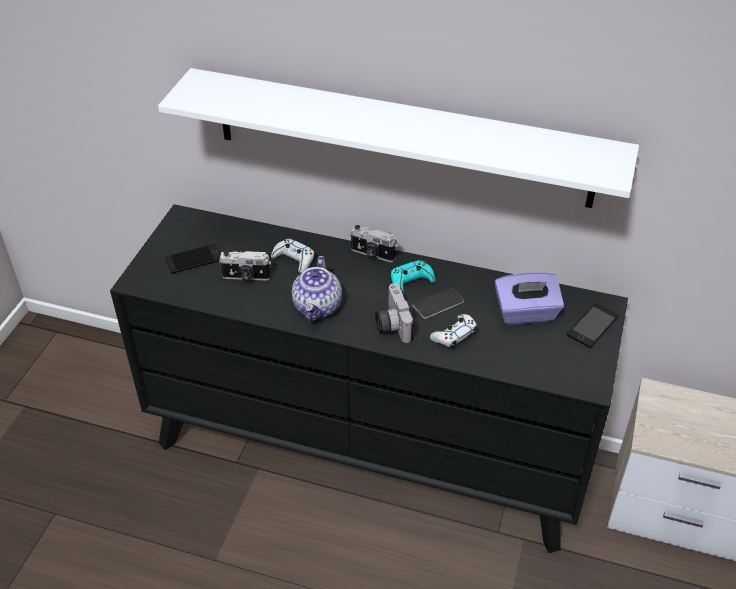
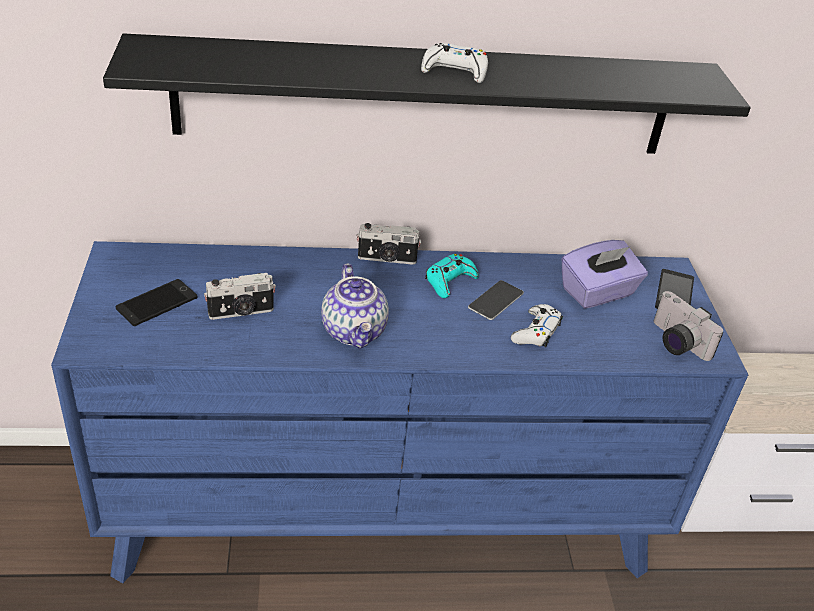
camera: 25 degrees left, 5 degrees down
(294, 259) = (293, 281): white game controller -> white game controller (455, 71)
(368, 449) = (386, 513): black dresser -> blue dresser
(391, 324) = (456, 334): camera -> camera (675, 342)
(401, 138) = (424, 97): white shelf -> black shelf

